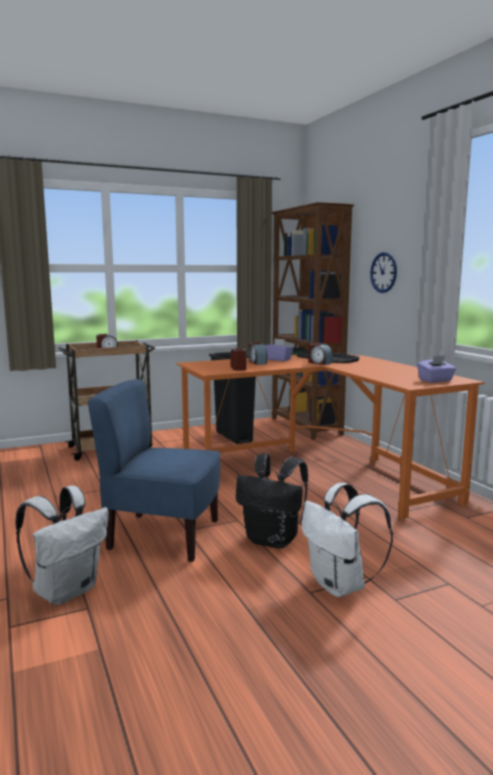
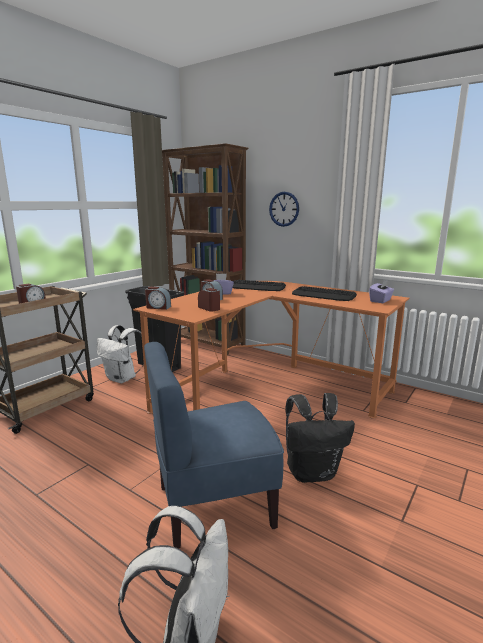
camera: 30 degrees left, 5 degrees up
(319, 363) = (262, 293): alarm clock -> alarm clock (158, 307)
(340, 586) = (412, 503): white backpack -> white backpack (123, 379)
(381, 370) = (323, 295): none -> keyboard

